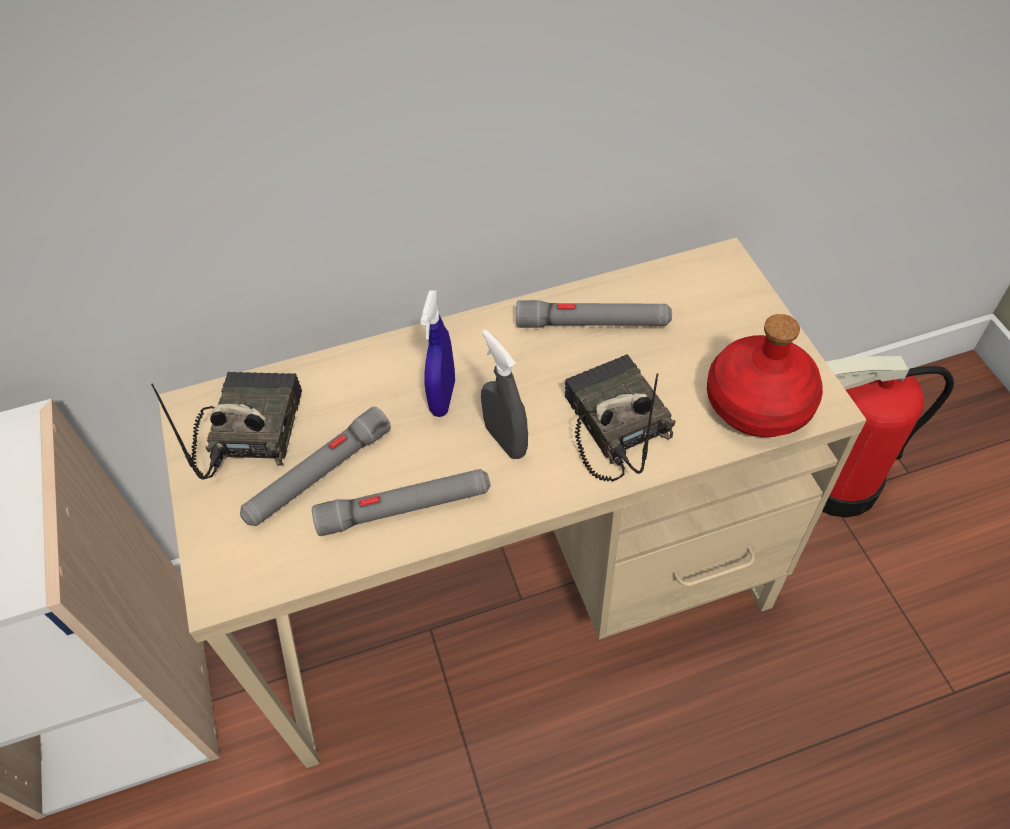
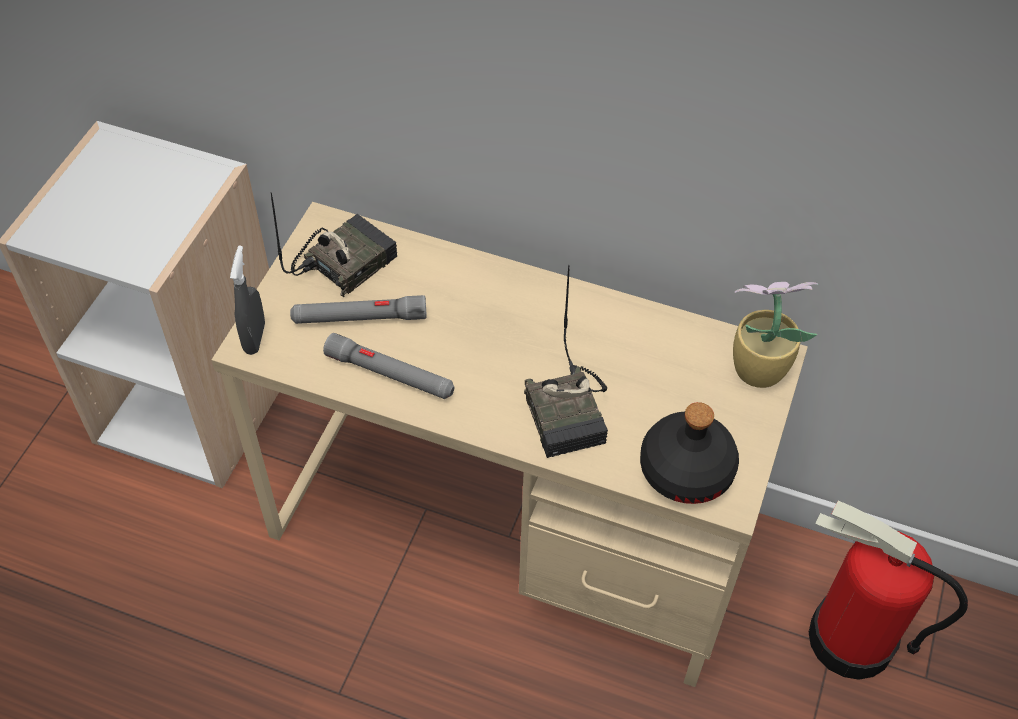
camera: 35 degrees right, 0 degrees up
(443, 397) = (479, 321): blue spray bottle -> none
(505, 440) = (491, 376): grey spray bottle -> grey spray bottle (254, 338)
(593, 323) = (630, 338): grey flashlight -> none
(612, 425) = (570, 414): radio -> radio turned 150 degrees clockwise
(718, 280) = (755, 369): none -> potted plant
(757, 402) = (685, 469): red bottle -> black bottle

